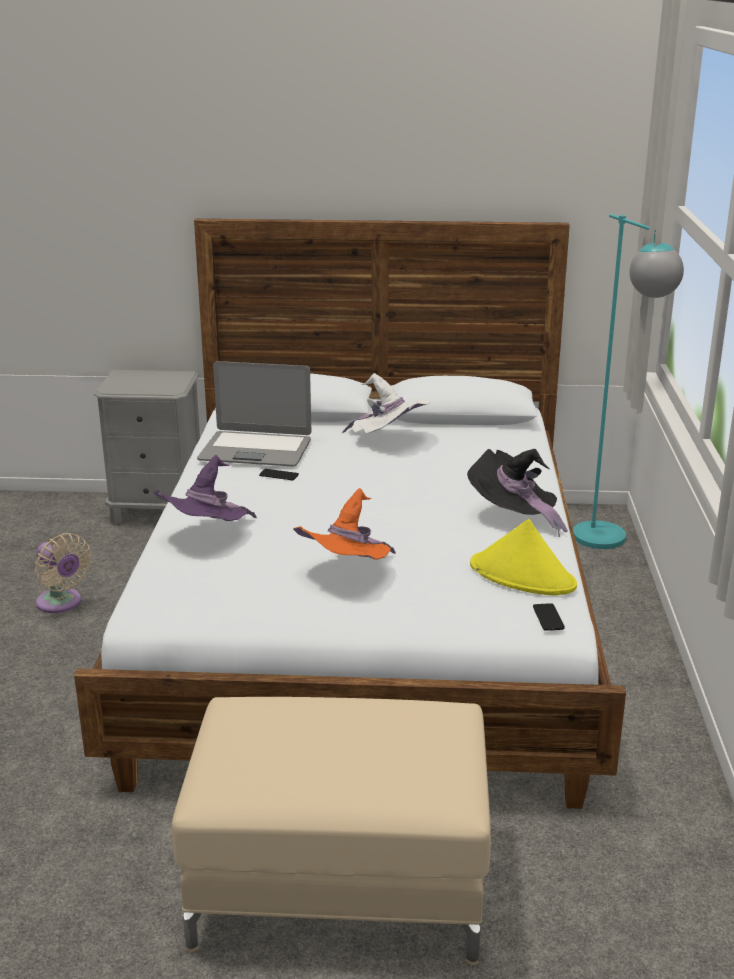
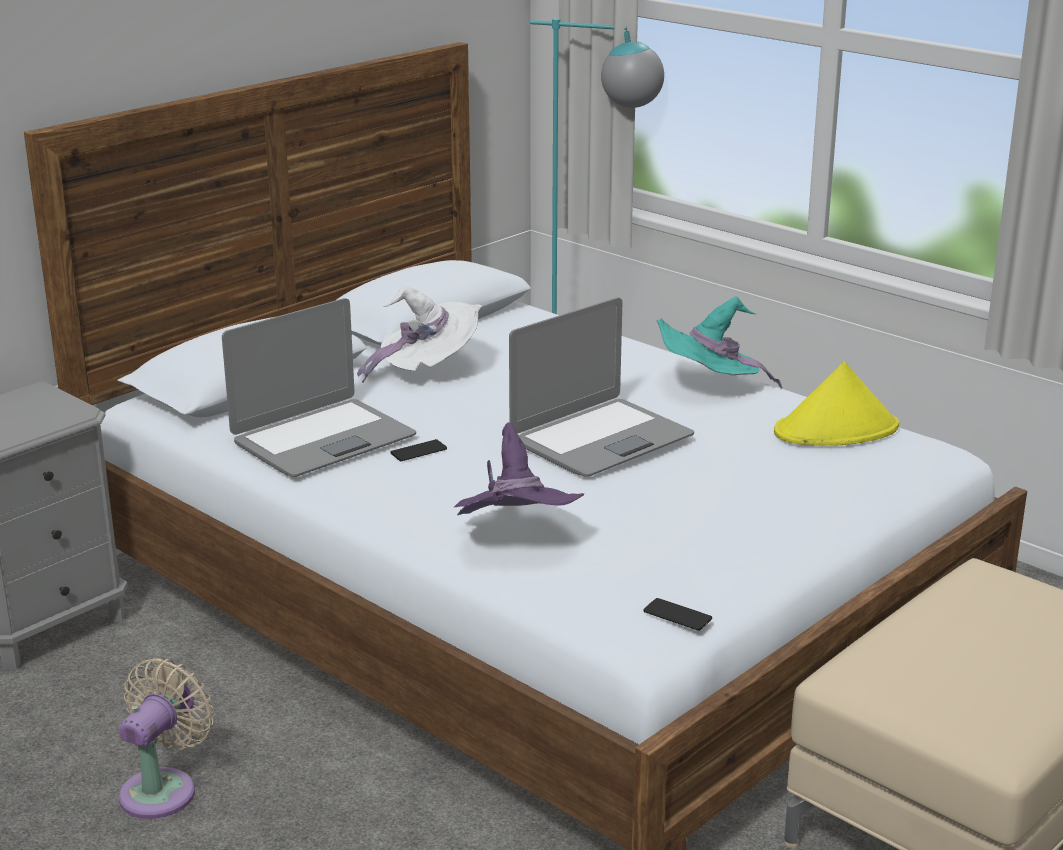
camera: 50 degrees left, 0 degrees up
(61, 603) = (163, 789): beige fan -> beige fan turned 60 degrees counterclockwise
(347, 574) = (719, 502): orange hat -> none
(373, 512) = (600, 439): none -> laptop
(513, 517) = (710, 389): black hat -> turquoise hat
(548, 617) = (929, 451): phone -> phone (677, 615)

